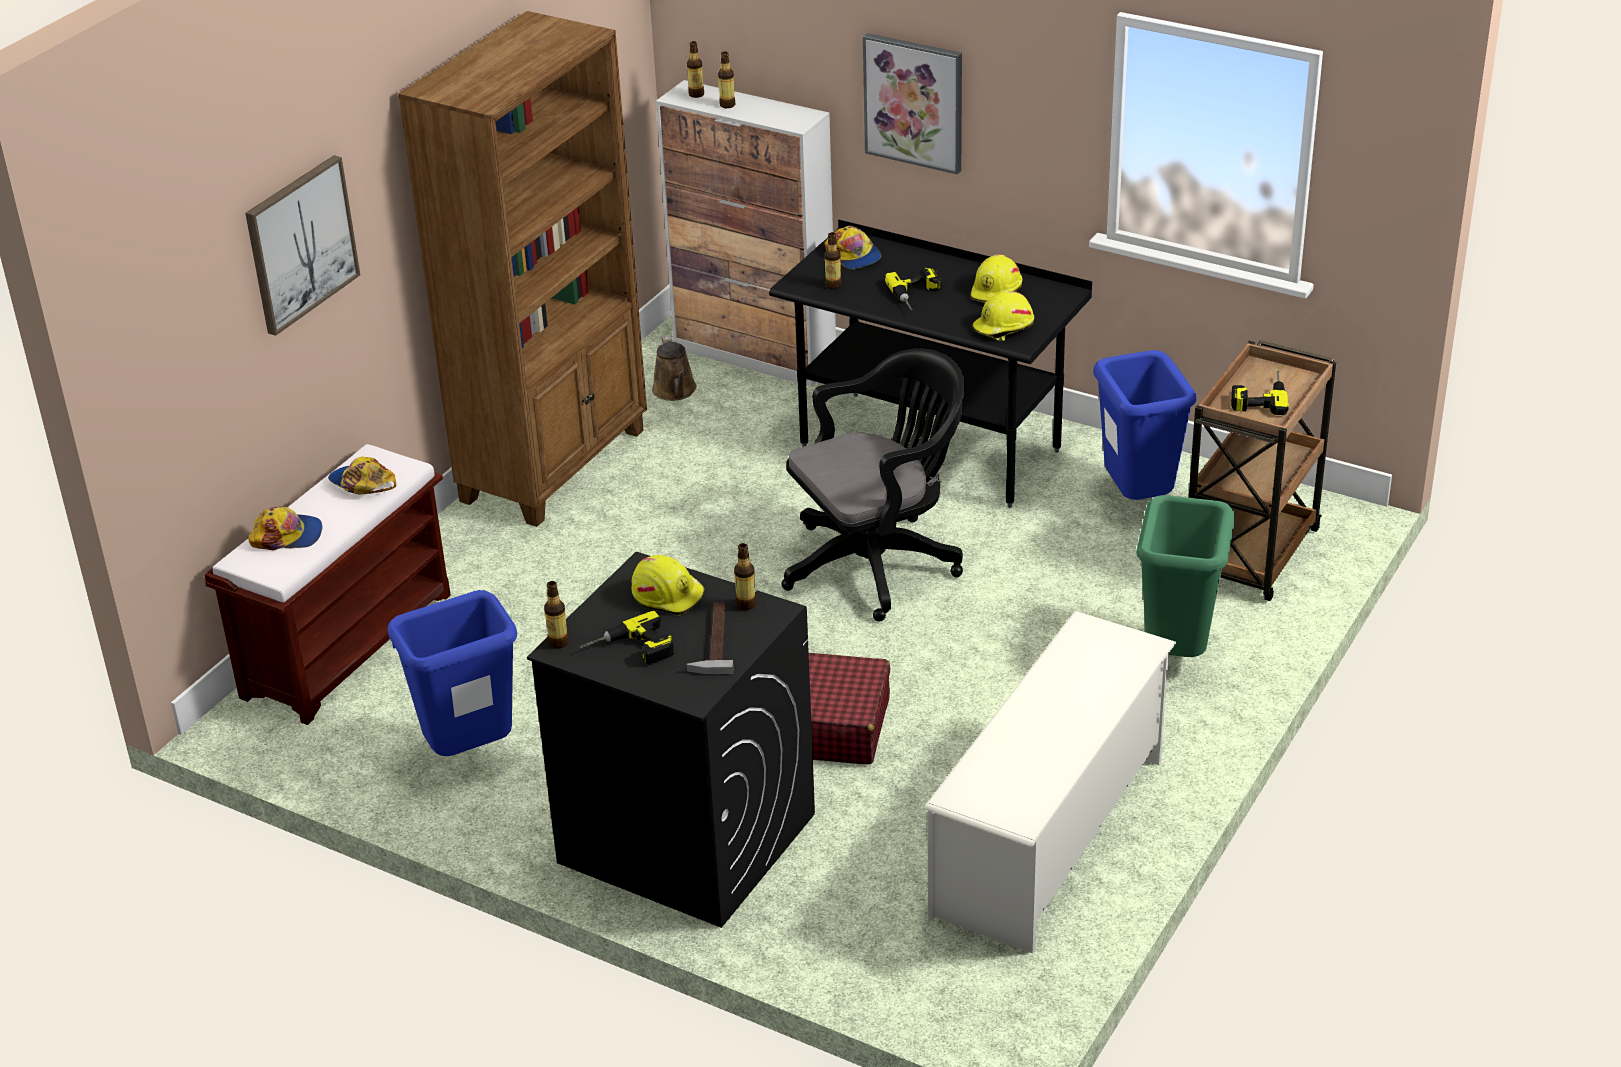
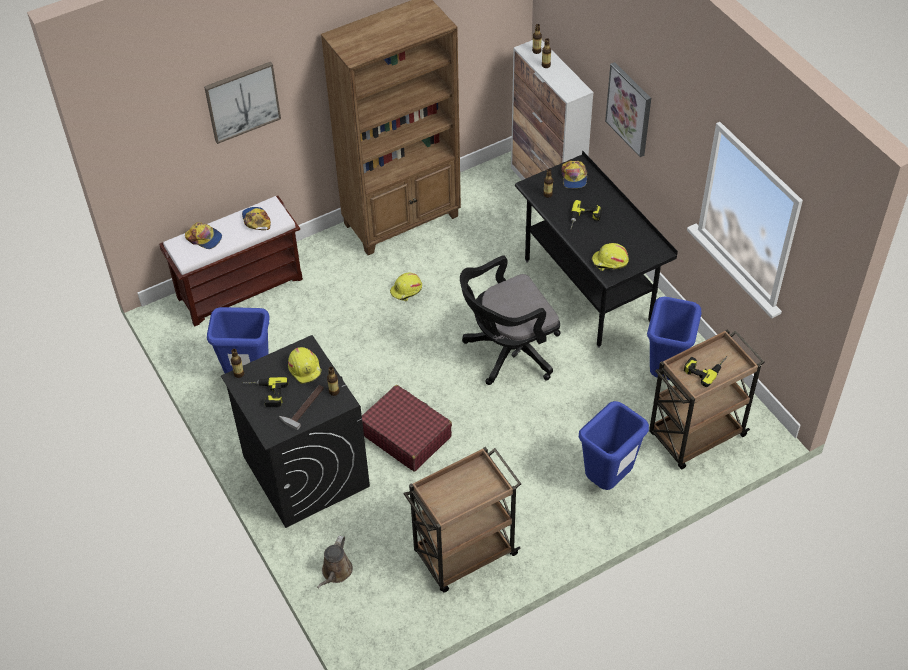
camera: 30 degrees right, 15 degrees up
(675, 391) = (491, 197): brown watering can -> brown watering can (336, 572)
(878, 563) = (508, 352): black office chair -> black office chair turned 150 degrees clockwise
(997, 291) = (626, 234): yellow hard hat -> yellow hard hat (406, 290)
(1050, 836) = (463, 554): white shoe rack -> brown cart
(1177, 656) = (607, 480): green trash can -> blue trash can

